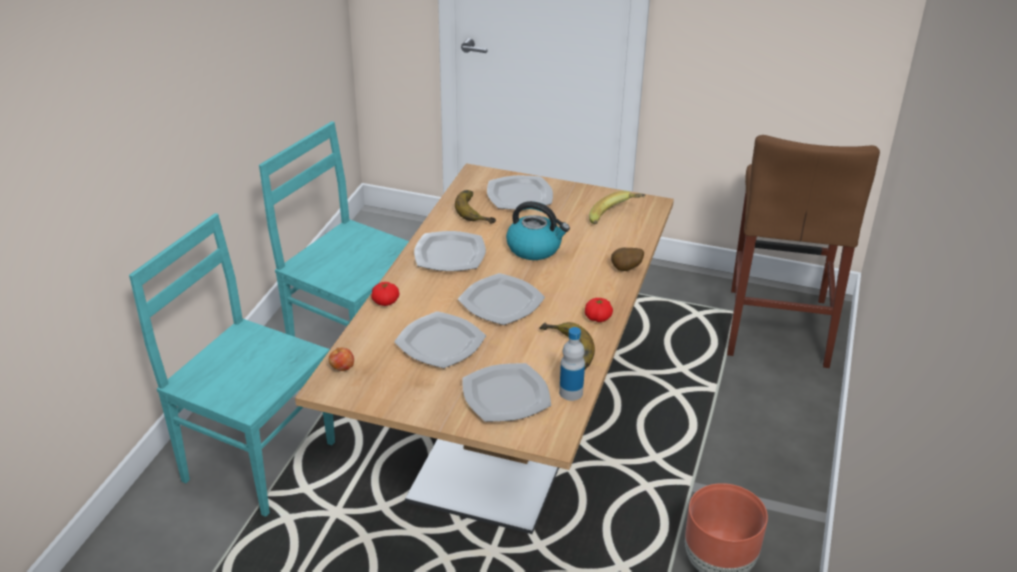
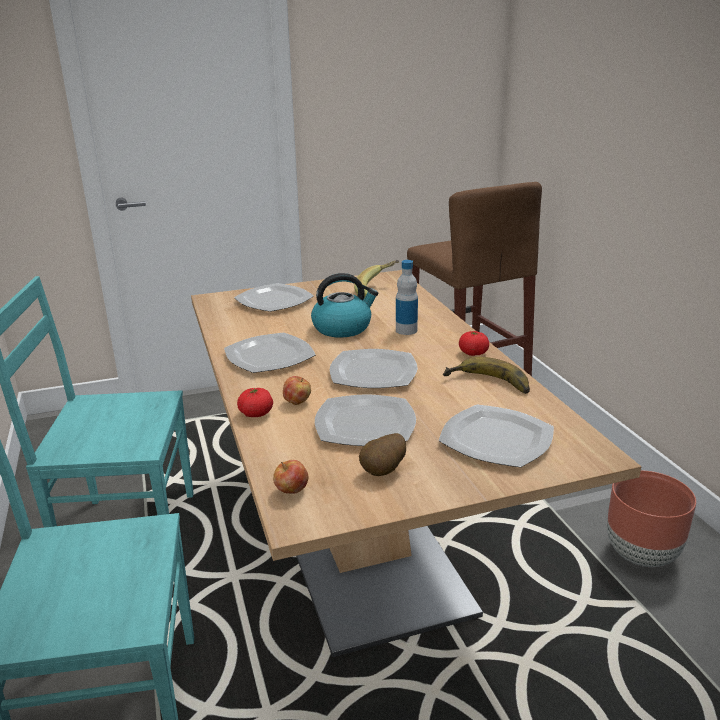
camera: 35 degrees left, 10 degrees down
(420, 304) = (297, 402): none -> apple
(478, 210) = (250, 320): banana -> none
(571, 392) = (545, 412): bottle -> bottle (406, 330)
(626, 269) = (440, 317): potato -> potato (384, 472)

